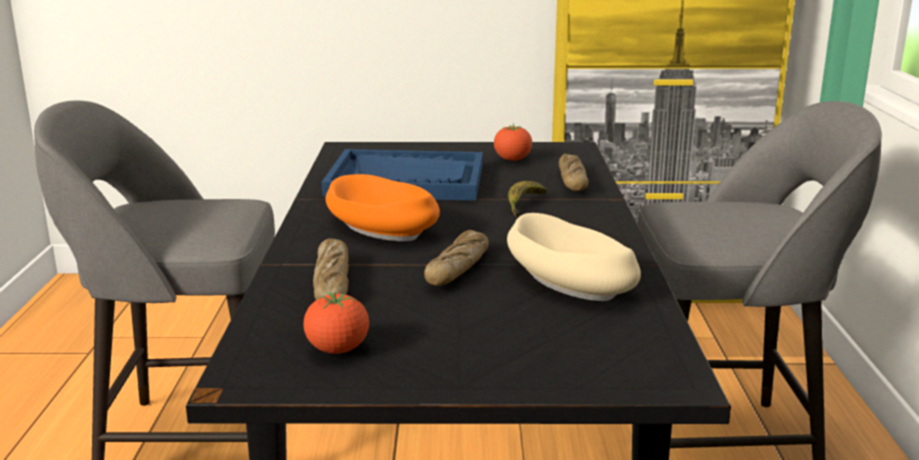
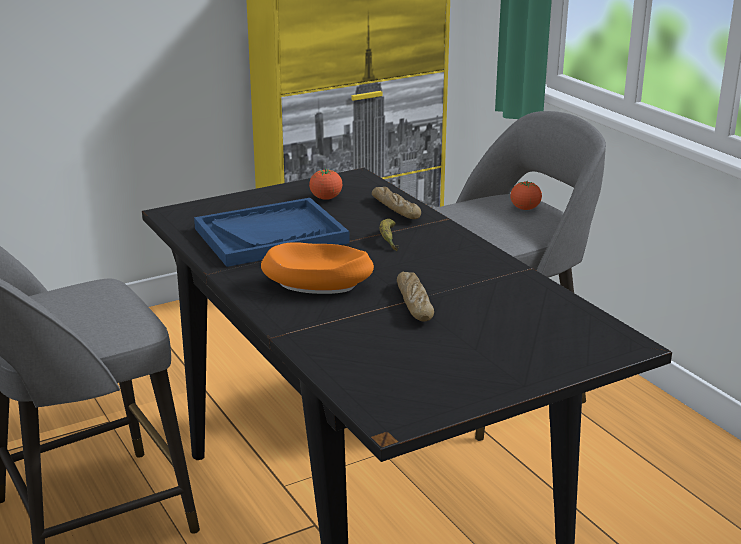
camera: 30 degrees left, 5 degrees up
(332, 283) = (346, 338): bread -> none
(337, 350) = (421, 384): tomato -> tomato (525, 209)
(568, 283) = (498, 296): beige bowl -> none

